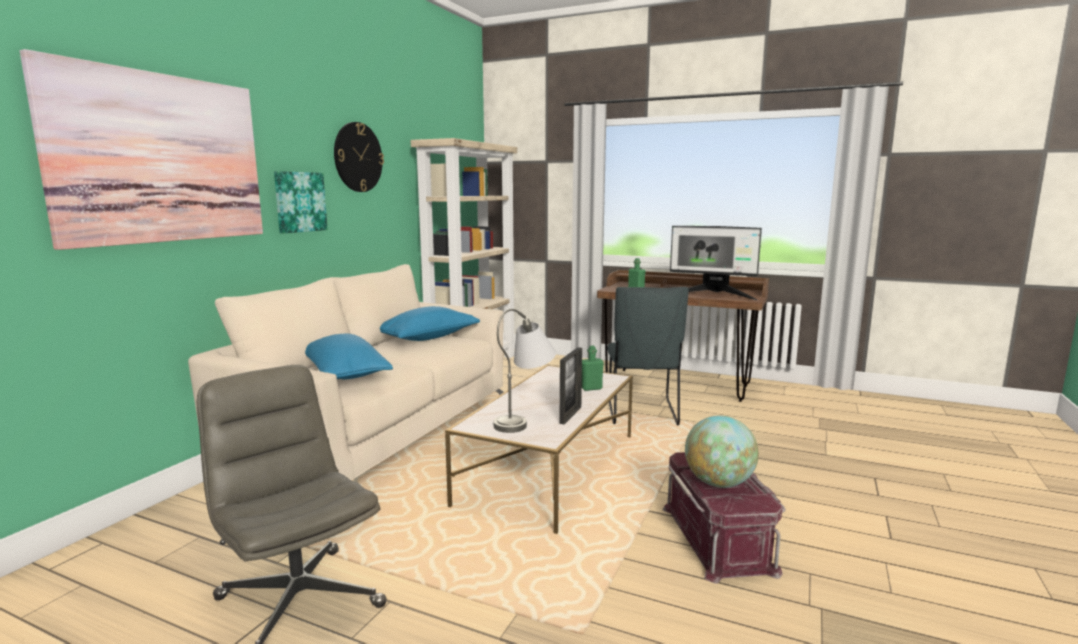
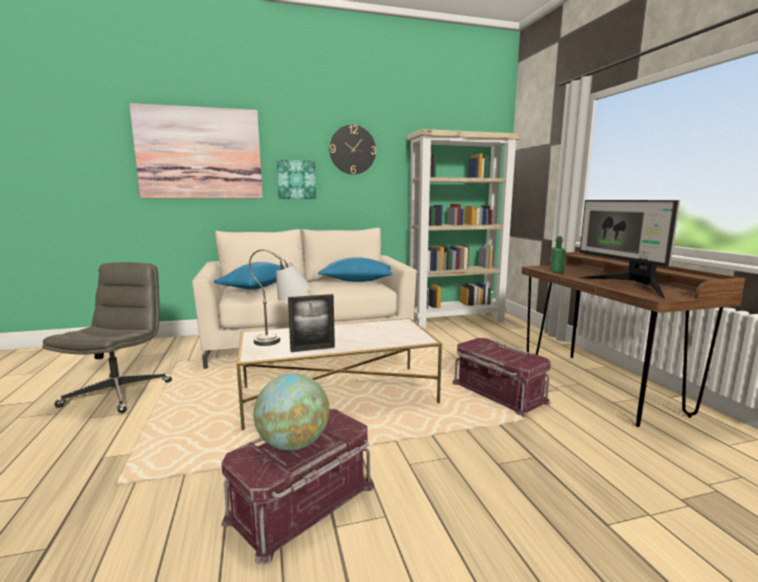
camera: 50 degrees right, 0 degrees up
(591, 388) = (382, 340): green bottle -> none
(642, 413) = (497, 393): grey chair -> red storage box

